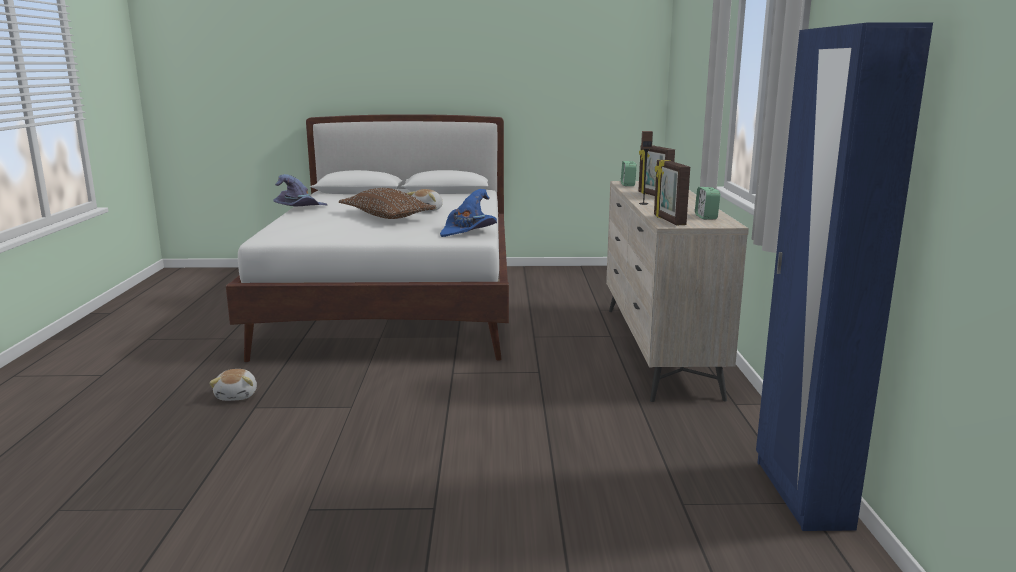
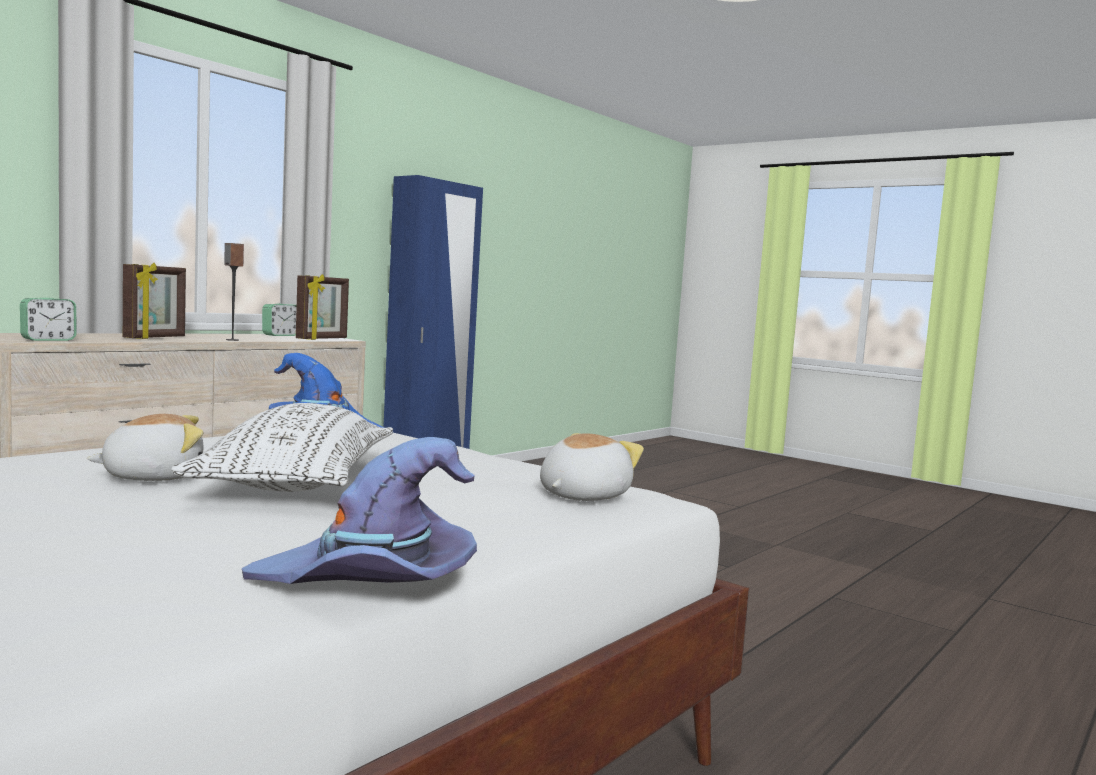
camera: 140 degrees left, 10 degrees down
(237, 395) = (750, 688): plush toy -> plush toy (581, 496)
(387, 217) = (298, 482): brown pillow -> white pillow

